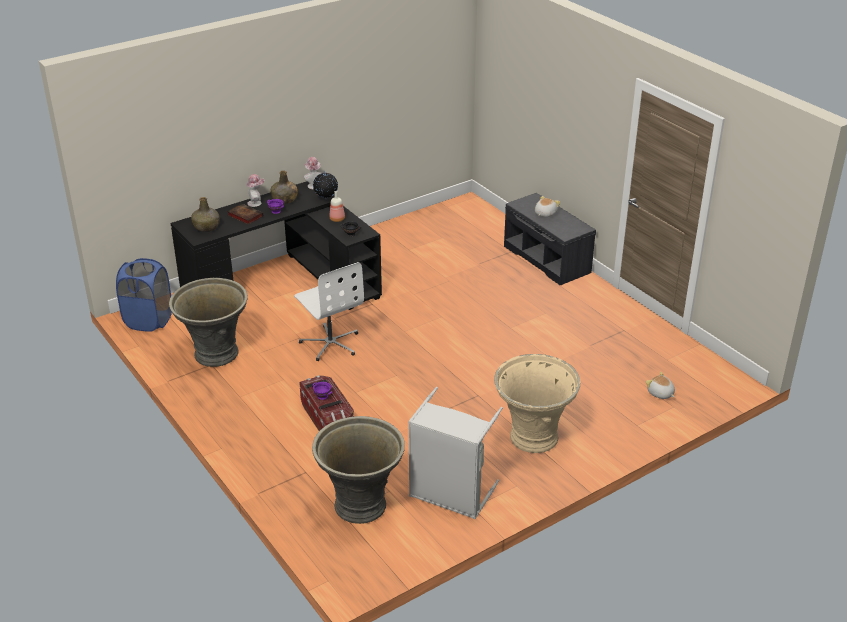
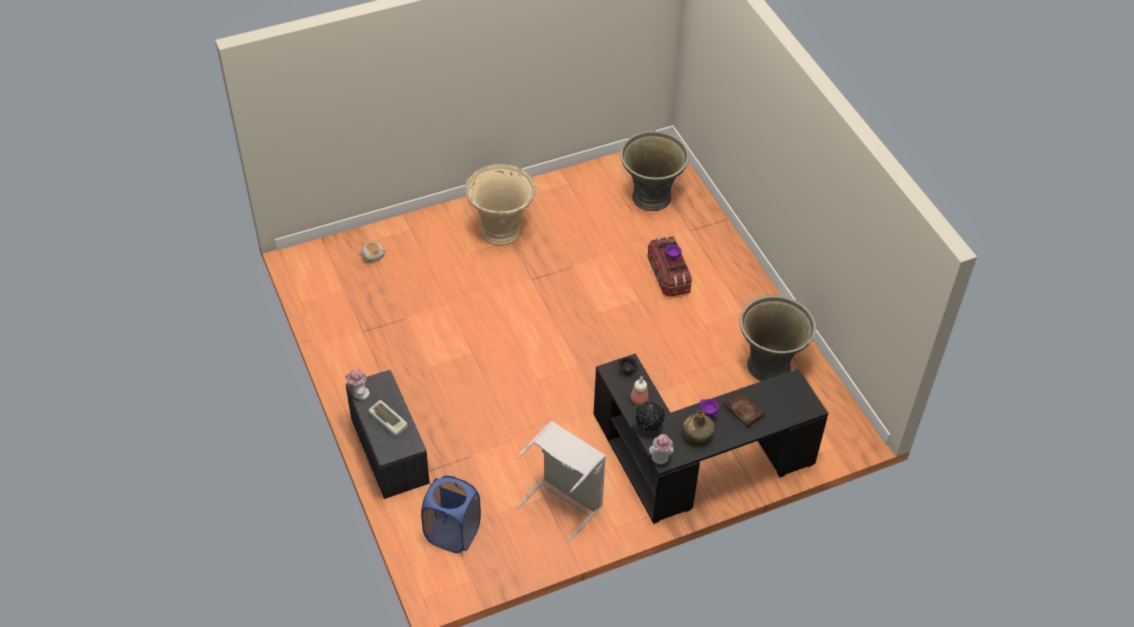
camera: 170 degrees left, 15 degrees up
(149, 320) = (842, 425): blue laundry basket -> blue laundry basket (452, 533)
(207, 227) = (786, 397): green bottle -> none
(256, 203) = (731, 434): hat -> hat (359, 393)
(330, 343) = (655, 362): white office chair -> none
(450, 495) = (582, 195): grey laundry basket -> grey laundry basket (565, 501)
(544, 214) = (389, 420): plush toy -> keyboard

